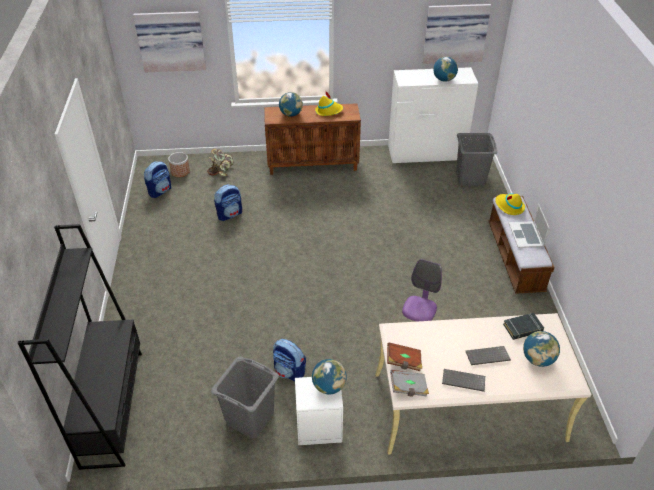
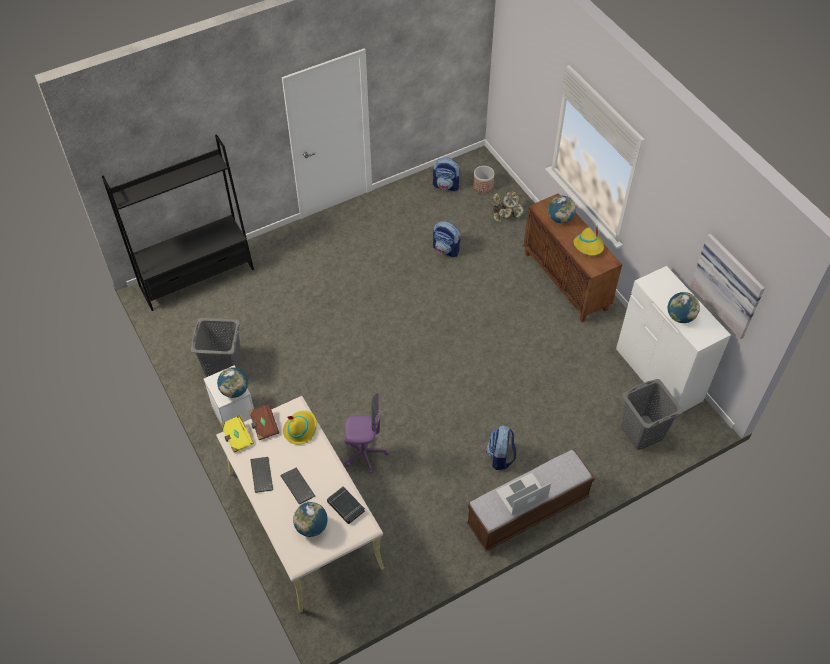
camera: 65 degrees right, 10 degrees up
(171, 41) = (526, 72): picture -> none
(290, 371) = (281, 373): backpack -> backpack (500, 457)
(408, 388) = (237, 438): grey book -> yellow book
(509, 206) = (561, 467): yellow hat -> yellow hat (300, 429)

